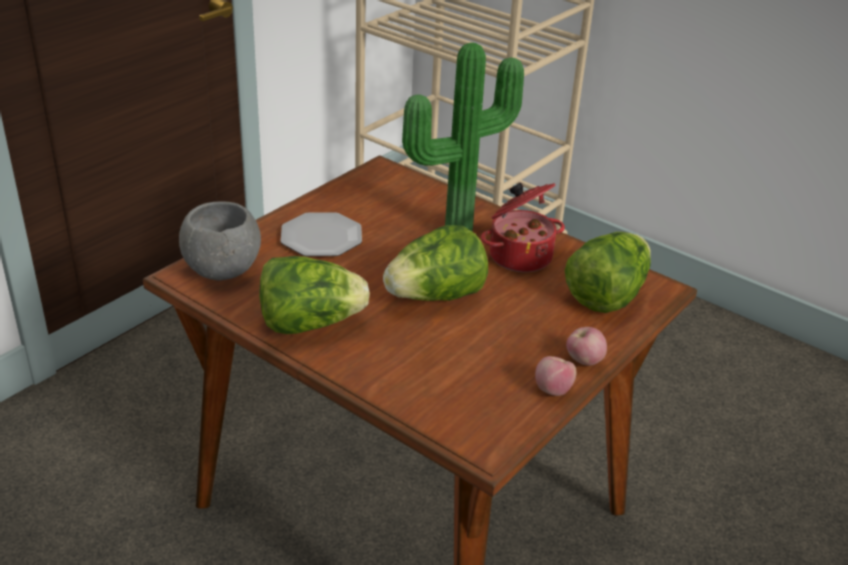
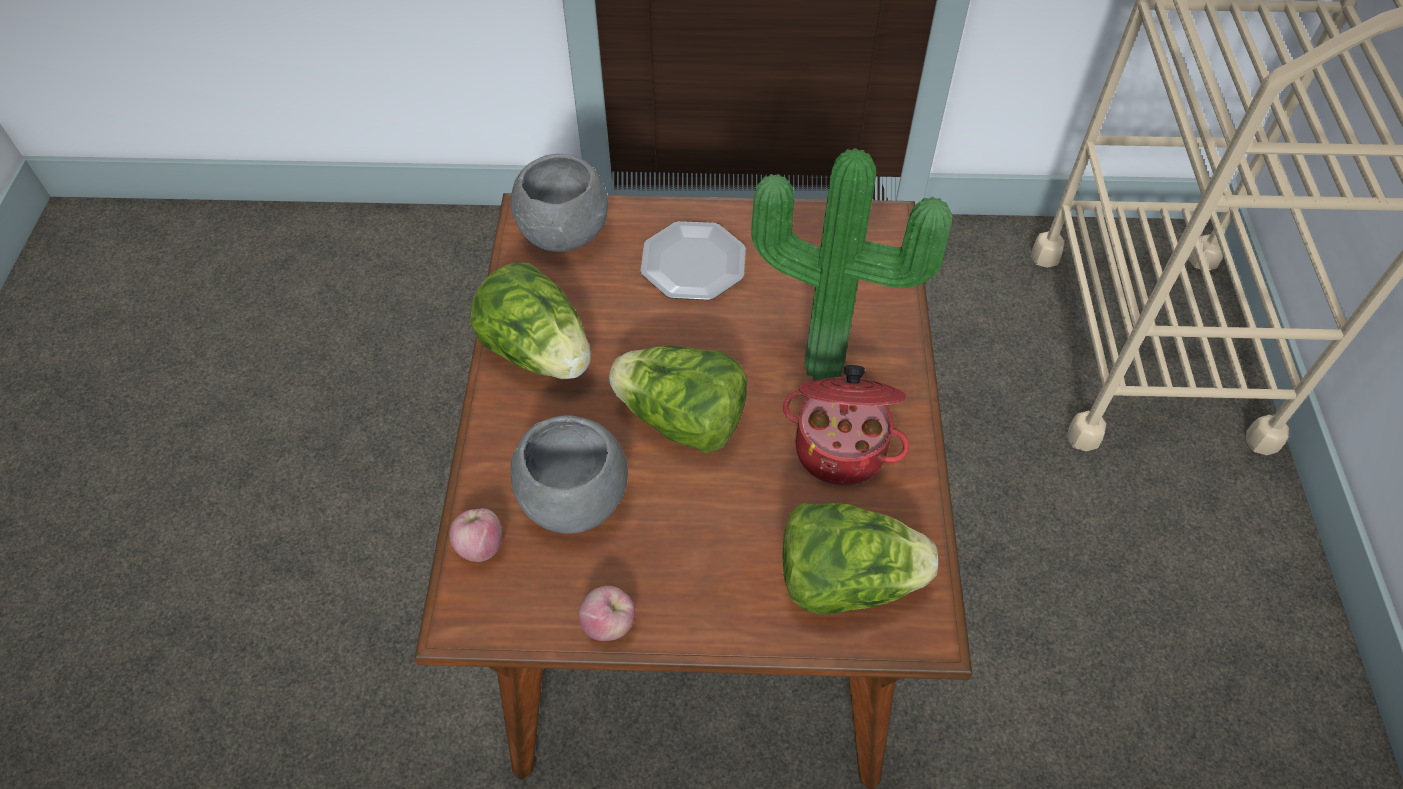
camera: 55 degrees right, 20 degrees up
(447, 363) = (574, 501): none -> grey bowl
(583, 361) = (689, 626): apple -> apple (480, 546)

